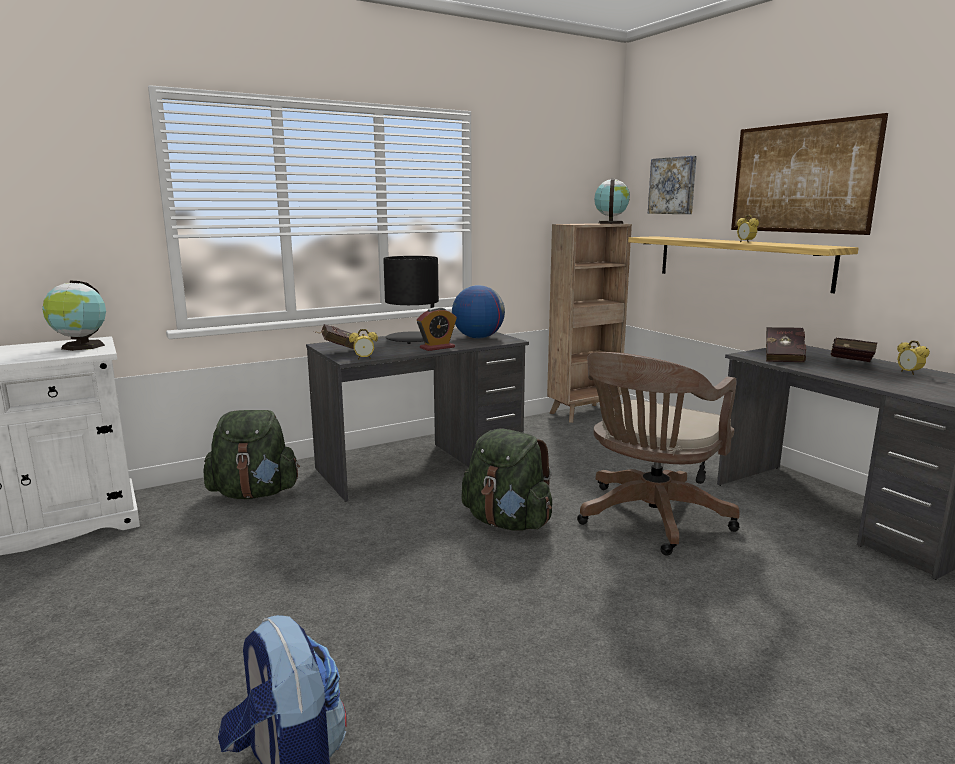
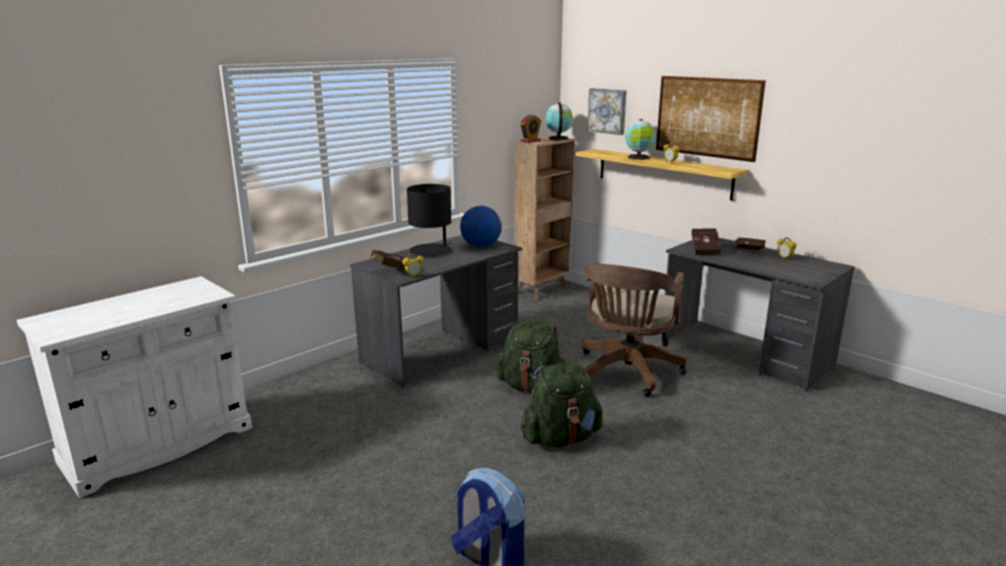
camera: 15 degrees left, 5 degrees up
(81, 347) = (194, 291): globe -> globe (638, 158)
(254, 493) = (325, 389): green backpack -> green backpack (561, 438)
(437, 347) = (459, 260): alarm clock -> alarm clock (530, 141)

